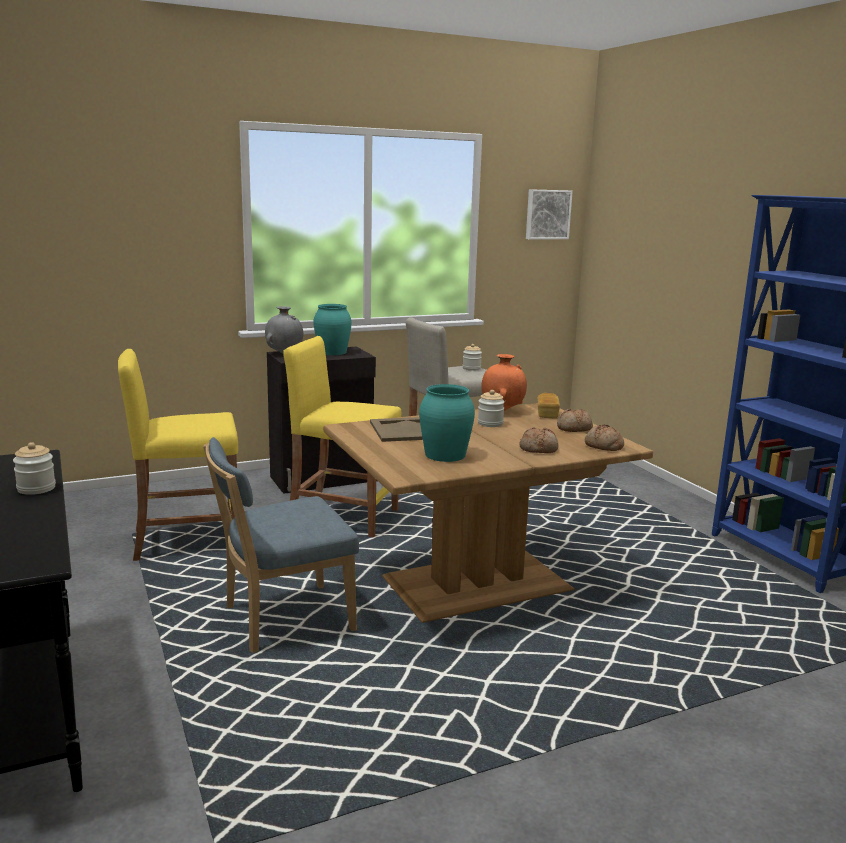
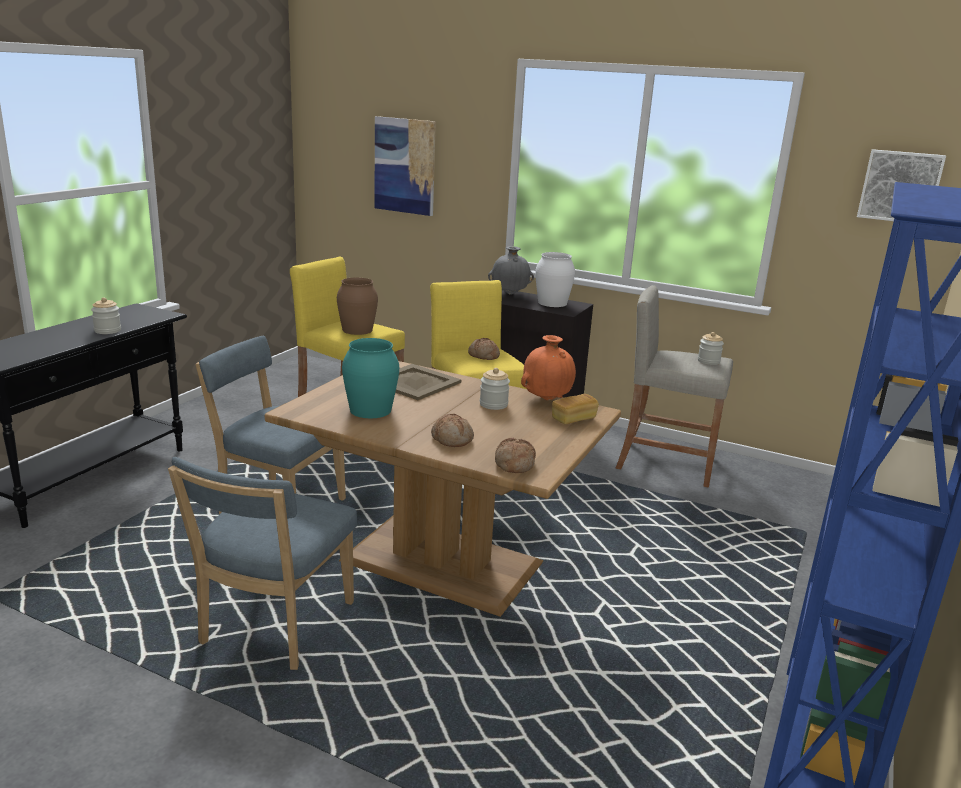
camera: 50 degrees right, 5 degrees up
(110, 241) = (405, 166): none -> picture
(202, 421) = (357, 330): none -> brown vase
(332, 352) = (552, 303): turquoise vase -> white vase
(486, 685) = (273, 627): none -> blue chair
(574, 429) = (549, 439): bread -> bread (483, 356)

